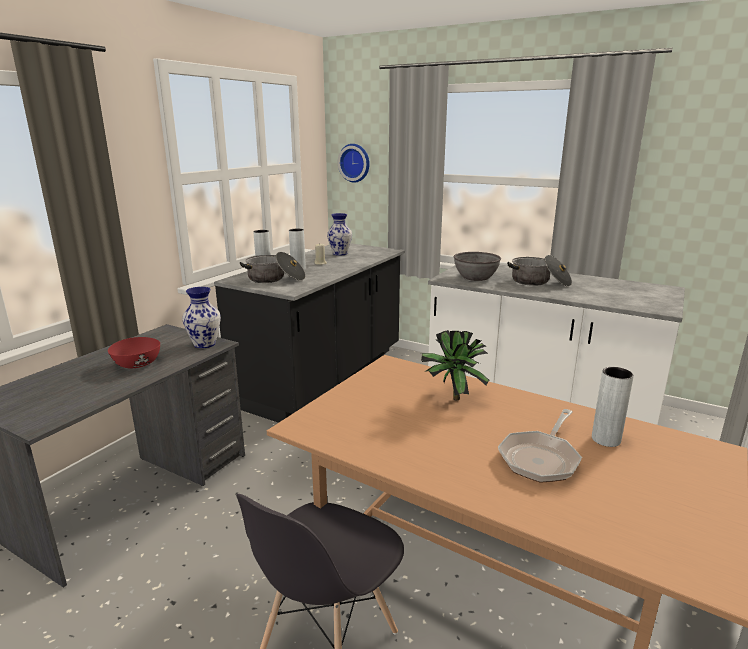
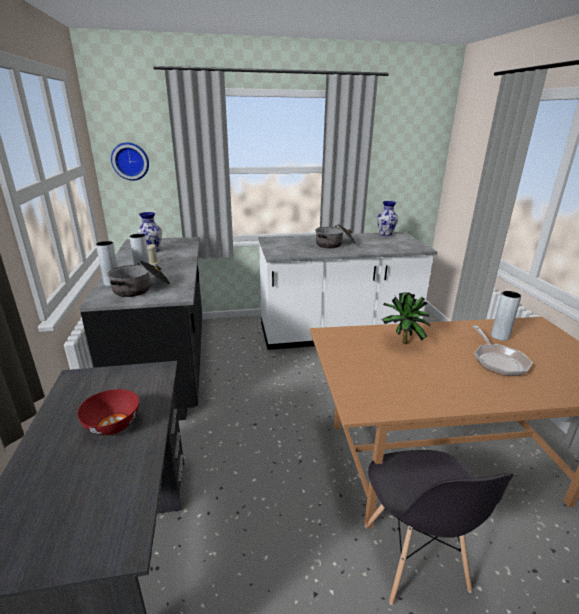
camera: 40 degrees left, 5 degrees up
(205, 344) = (148, 375): vase -> vase (386, 234)
(475, 277) = (292, 249): grey bowl -> none

